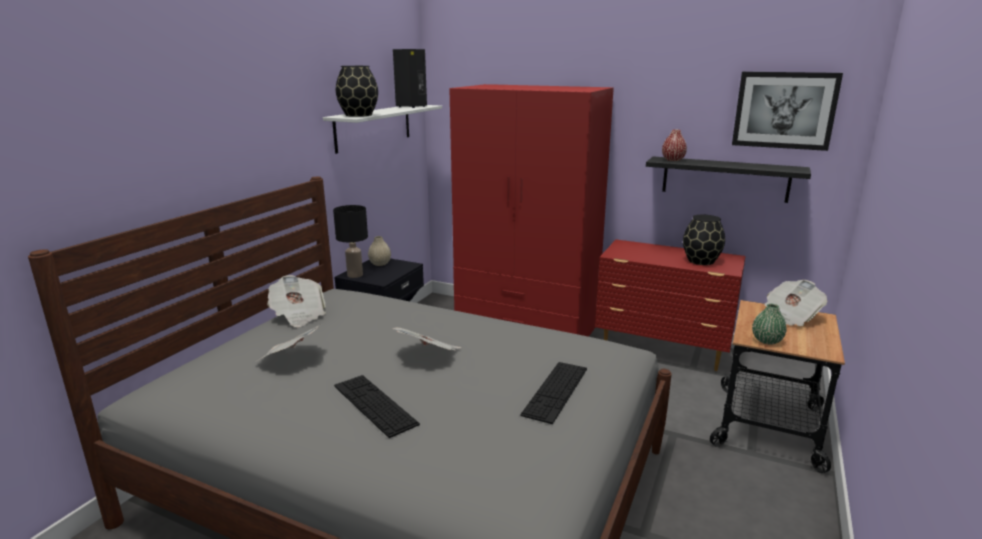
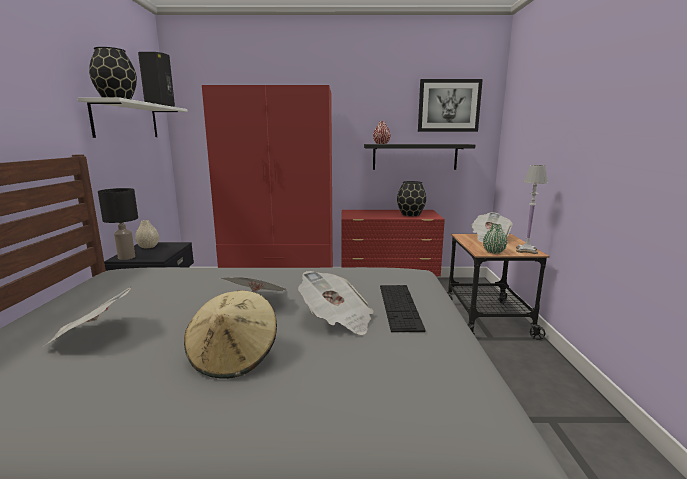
camera: 25 degrees left, 5 degrees down
(298, 315) = (80, 294): newspaper -> newspaper (337, 320)
(374, 404) = (234, 357): keyboard -> beige hat
(819, 348) = (526, 250): none -> white table lamp

